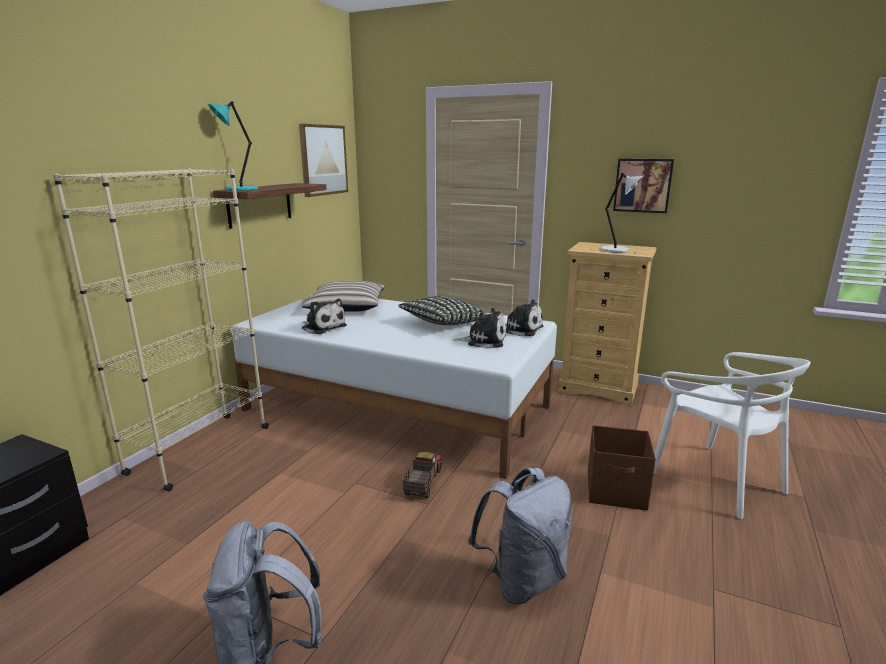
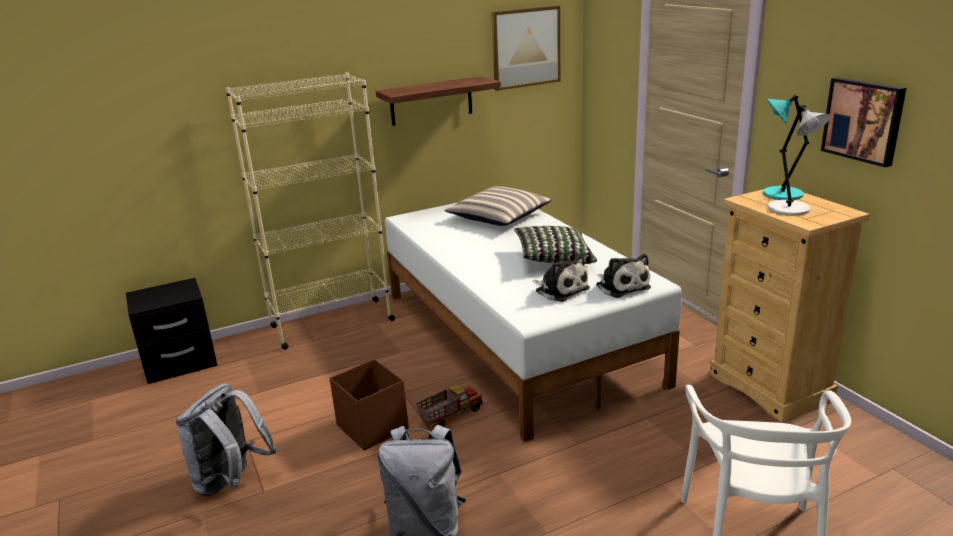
camera: 40 degrees right, 5 degrees up
(239, 189) = (397, 90): turquoise table lamp -> turquoise table lamp (780, 194)
(323, 327) = (445, 236): plush toy -> none
(617, 491) = (614, 501): brown storage box -> brown storage box (372, 428)

